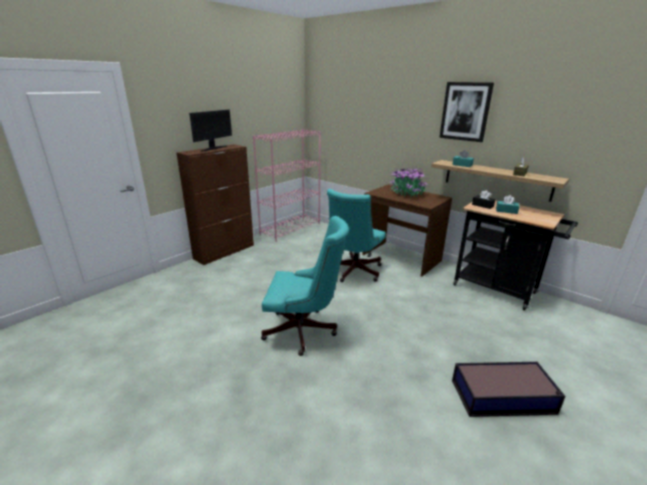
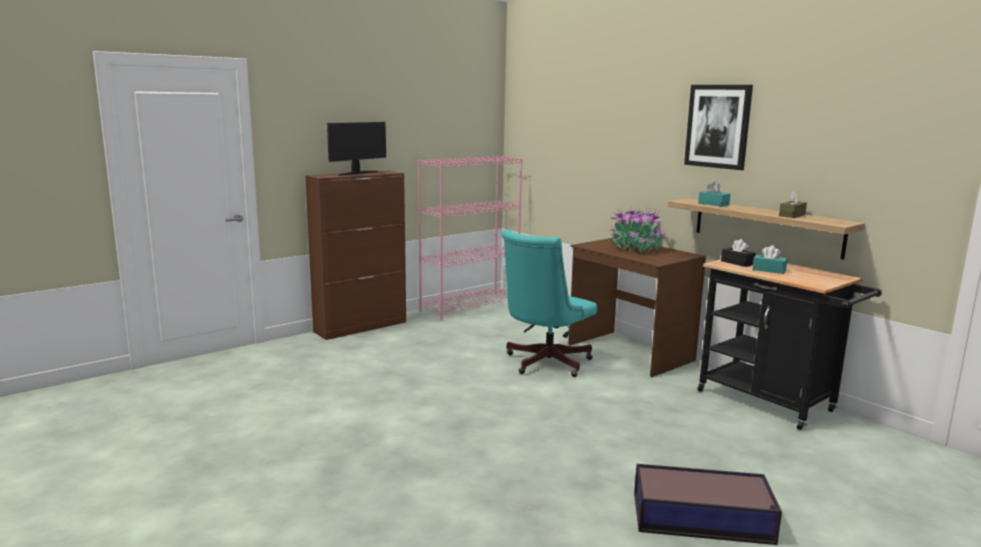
camera: 10 degrees right, 10 degrees down
(304, 331) = (442, 423): turquoise office chair -> none

